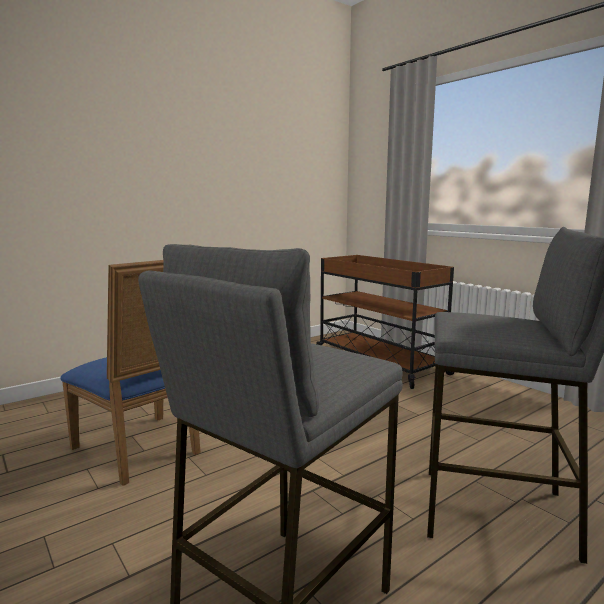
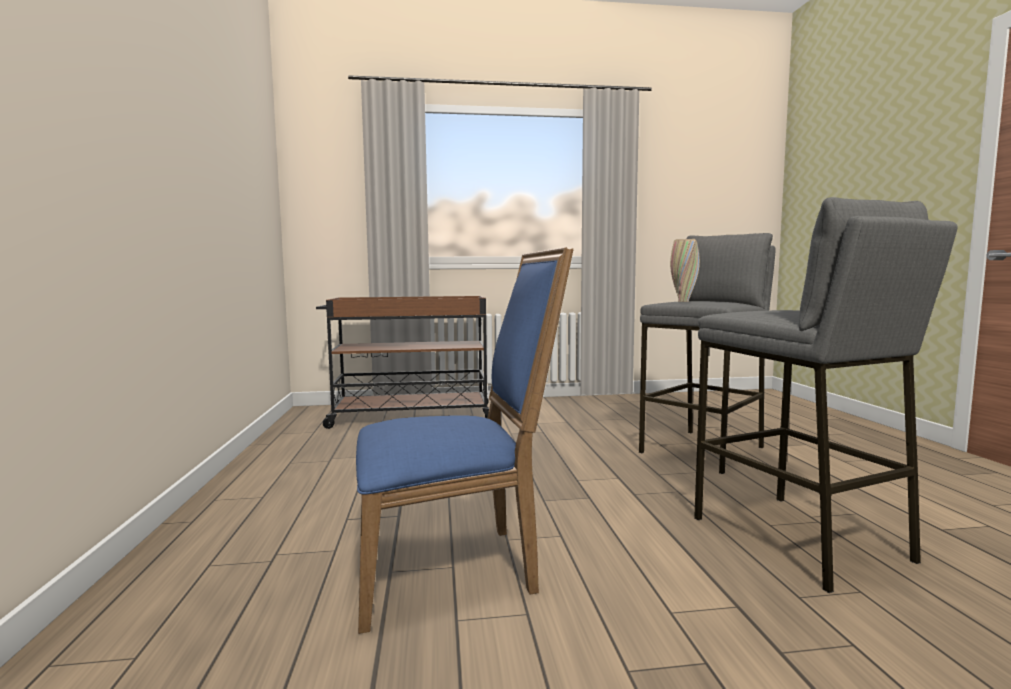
camera: 60 degrees left, 5 degrees down
(466, 317) = (683, 301): none -> beige vase

